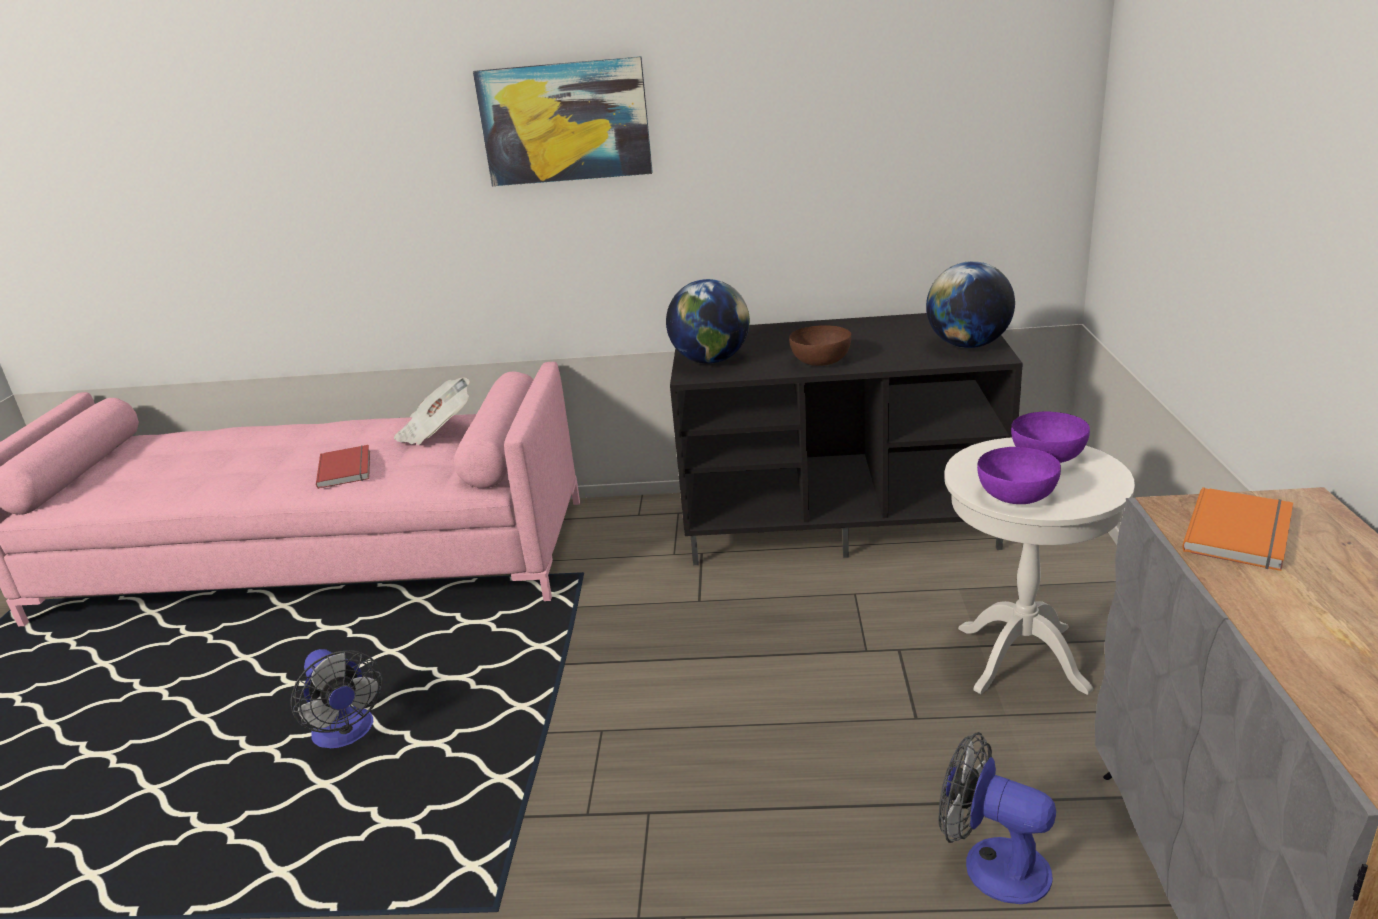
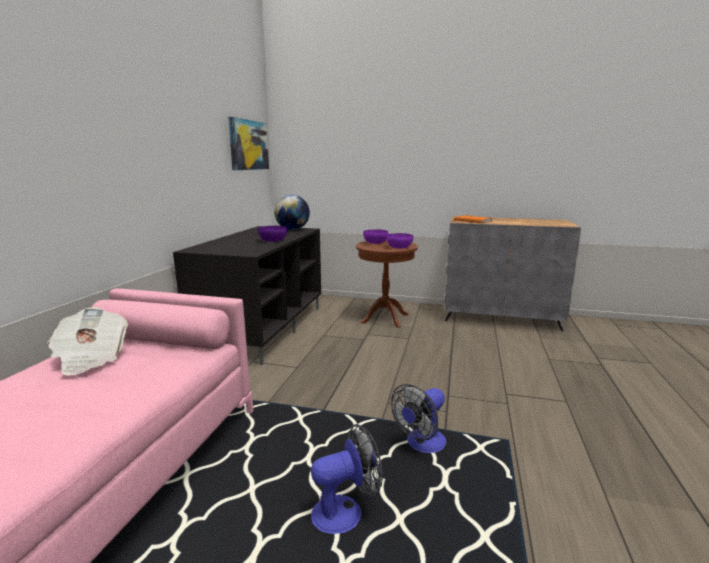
camera: 80 degrees left, 10 degrees down
(347, 468) = (98, 396): red book -> none
(565, 122) = (108, 111): picture -> picture (248, 145)
(710, 360) = (236, 250): globe -> none
(820, 361) = (273, 240): brown bowl -> purple bowl
(991, 864) = (480, 340): fan -> fan (421, 445)
(1022, 658) = (385, 318): white side table -> brown side table

